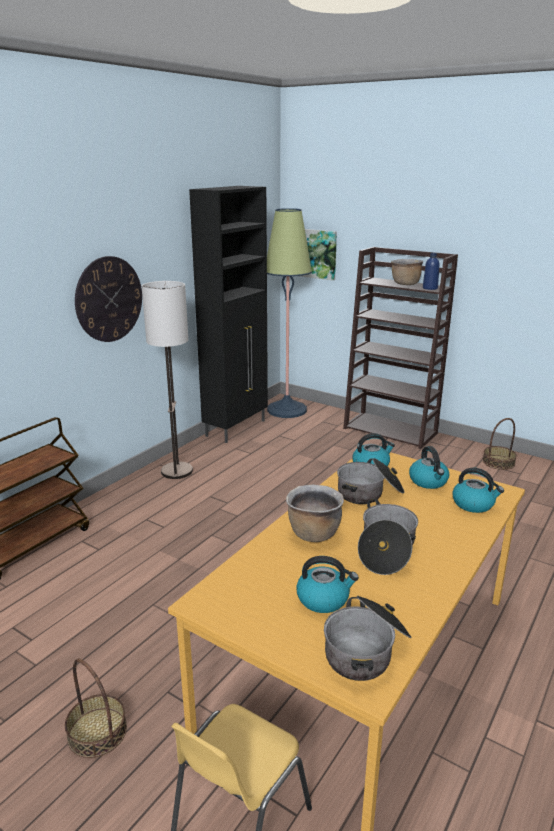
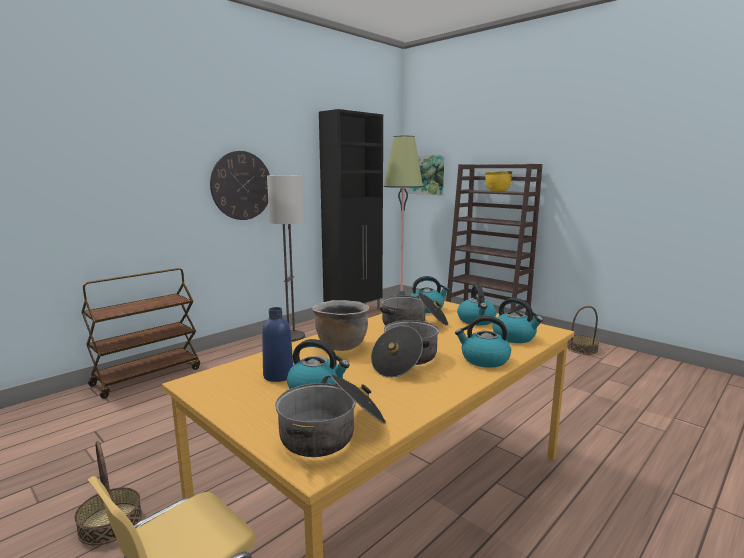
camera: 10 degrees right, 10 degrees down
(405, 284) = (497, 191): brown cooking pot -> yellow cooking pot
(430, 288) = (517, 192): blue bottle -> blue bottle (278, 375)
(457, 540) = (484, 360): none -> kettle

